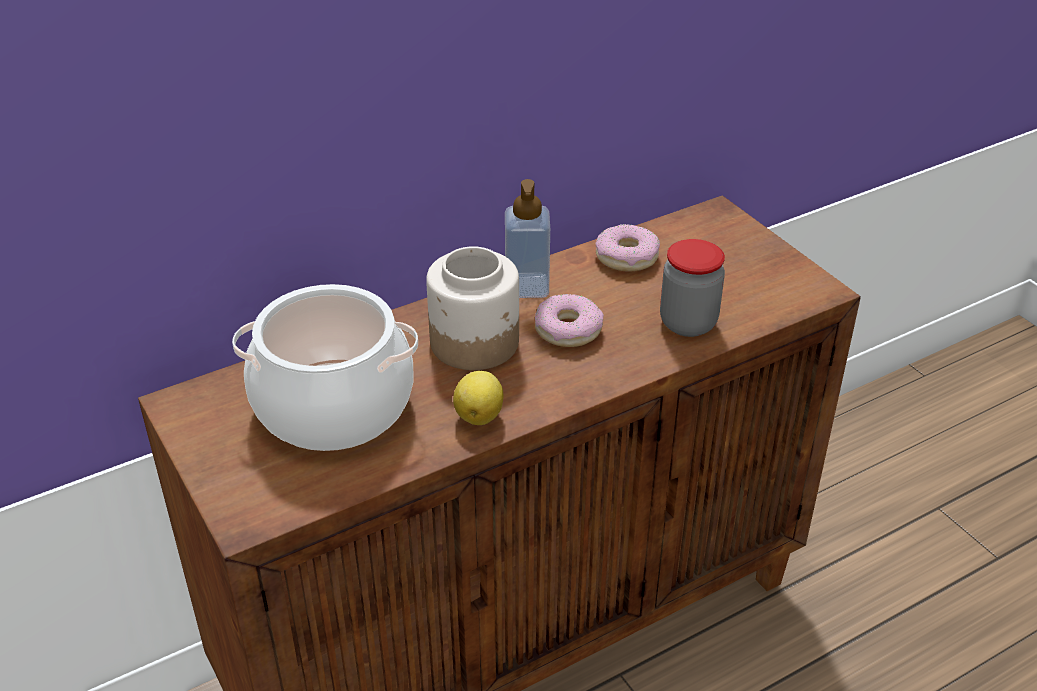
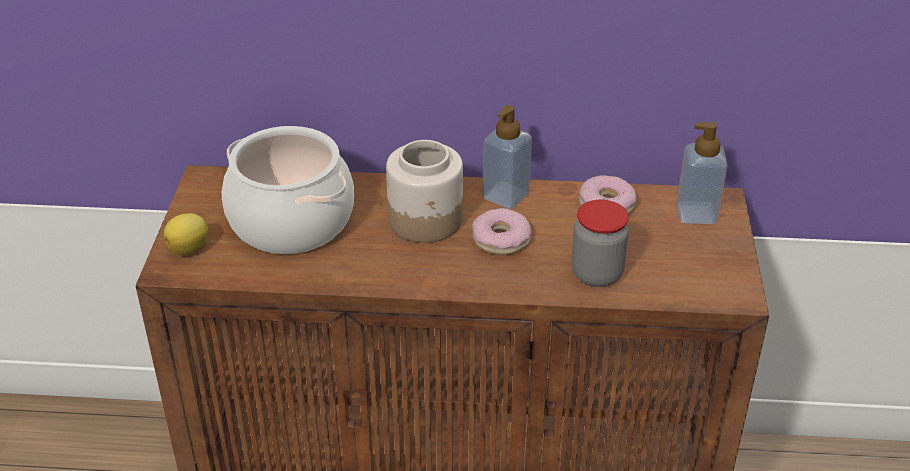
camera: 35 degrees right, 0 degrees up
(480, 415) = (375, 270): lemon -> lemon (190, 248)
(710, 233) = (696, 213): none -> soap dispenser

